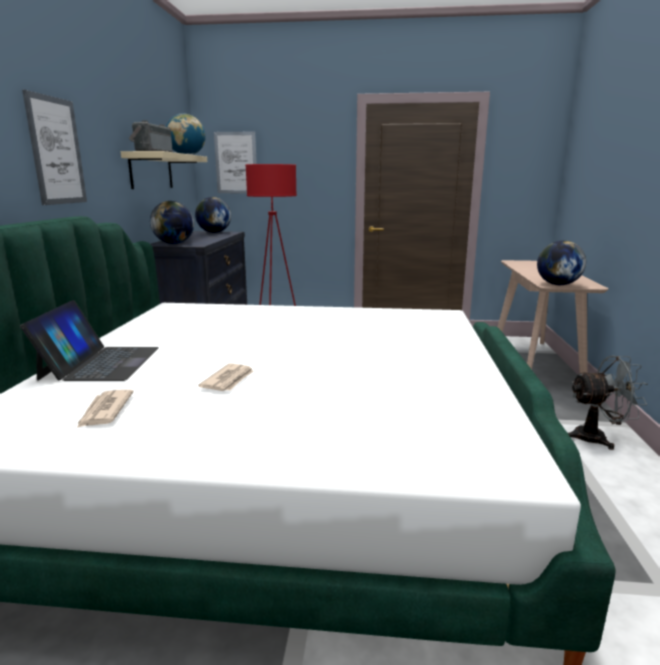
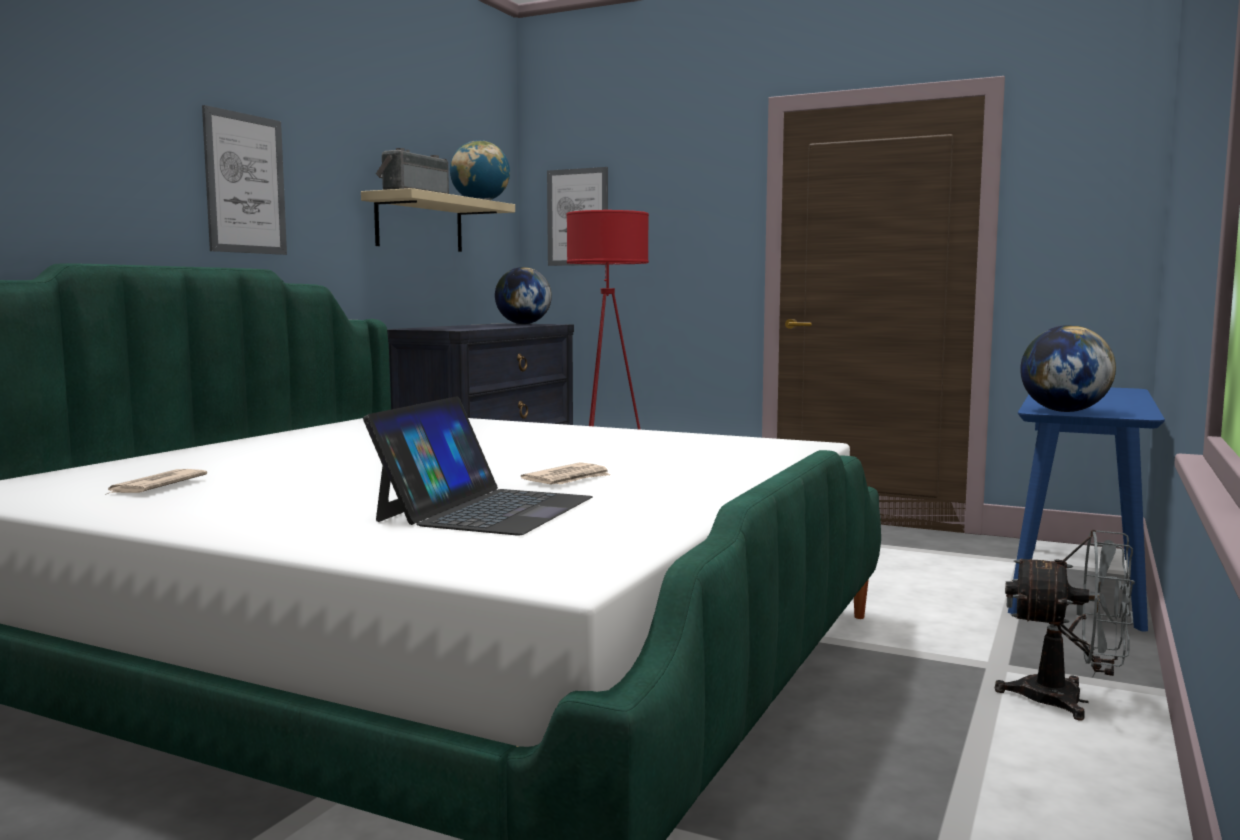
camera: 20 degrees right, 10 degrees down
(100, 363) = (217, 454): laptop -> laptop (485, 509)
(174, 243) = (430, 328): globe -> none
(229, 380) = (341, 477): newspaper -> newspaper (568, 479)
(535, 361) = (1078, 583): beige console table -> blue console table

